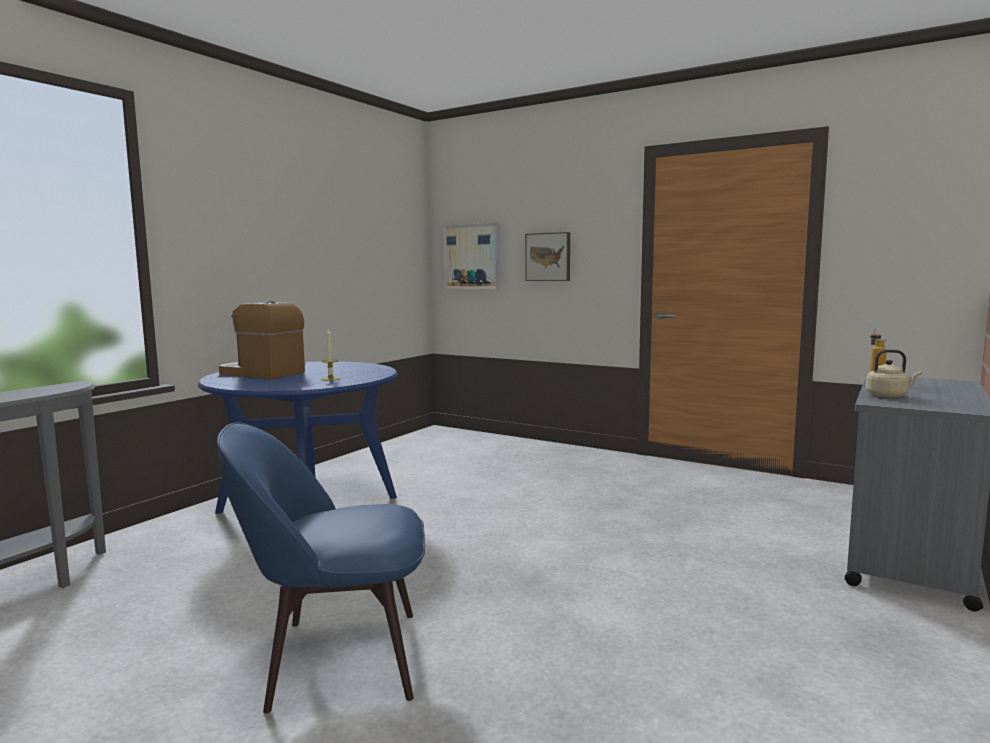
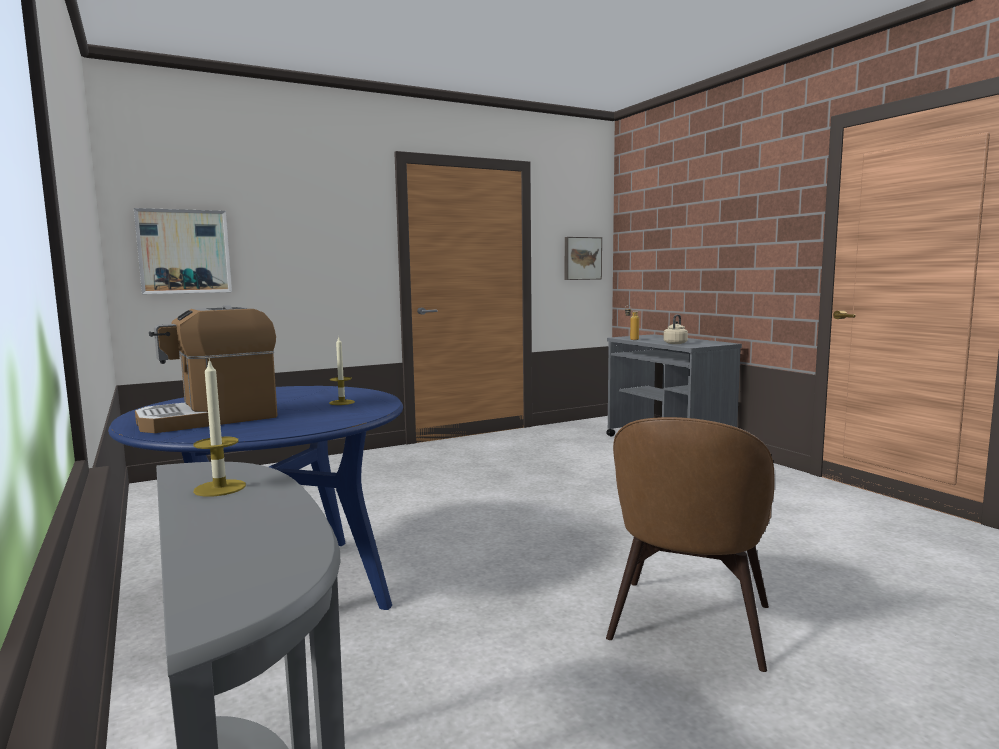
camera: 60 degrees left, 0 degrees up
(33, 391) = (220, 488): none -> candle
(337, 658) = (689, 626): blue chair -> brown chair
(548, 257) = (297, 254): picture -> picture (582, 258)

